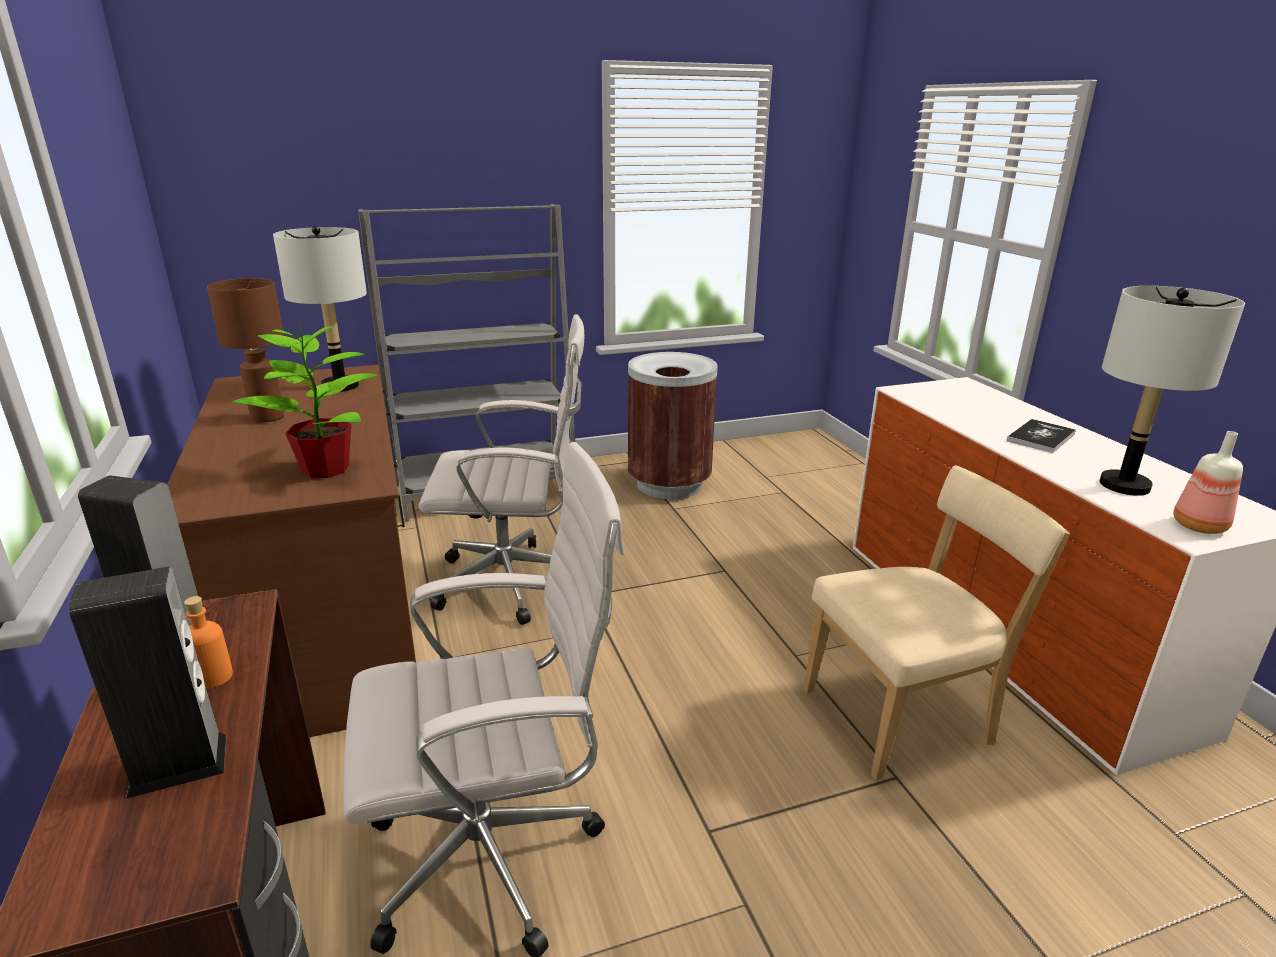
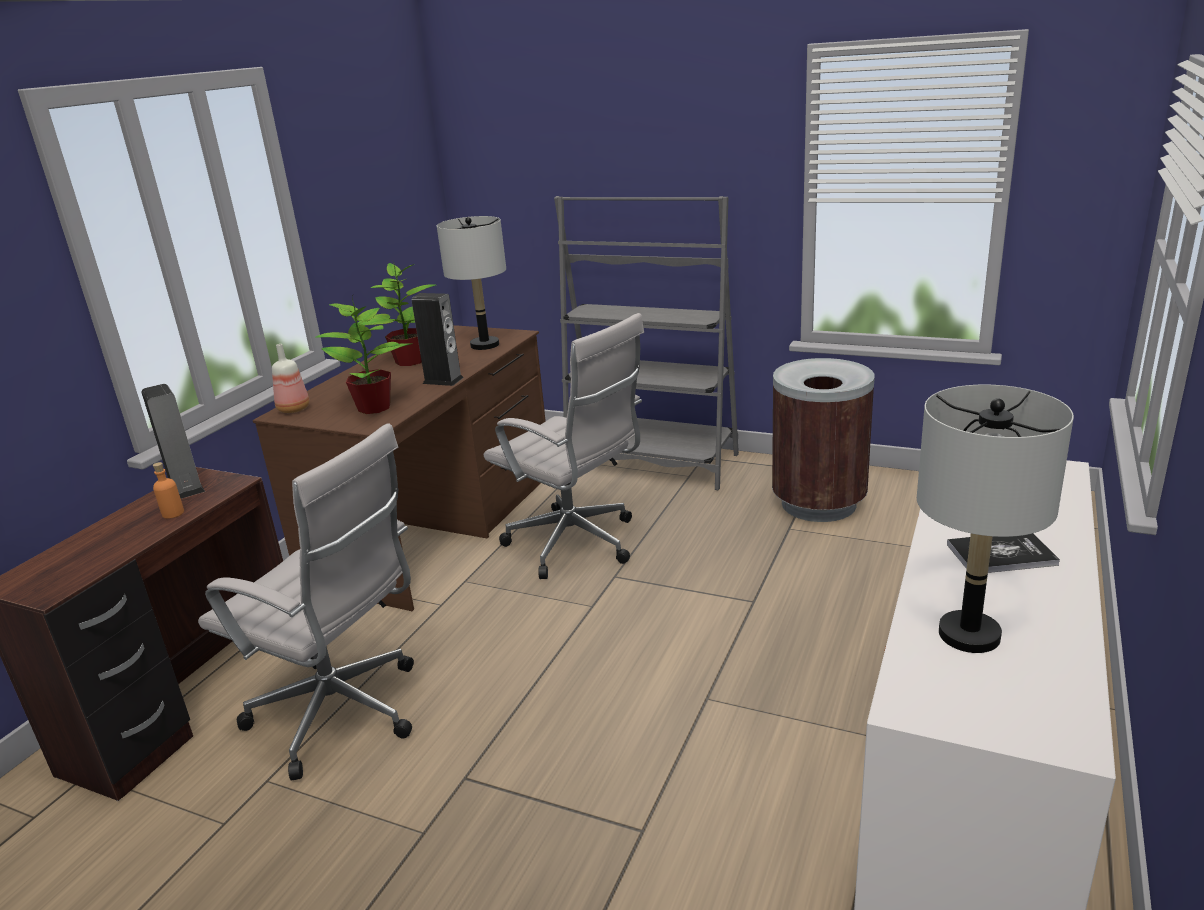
camera: 45 degrees right, 0 degrees up
(178, 765) = (107, 547): speaker -> speaker (443, 380)
(268, 417) = (409, 361): brown table lamp -> potted plant
(904, 716) = (724, 794): beige chair -> none
(1200, 527) = (947, 705): bottle -> bottle (292, 409)

